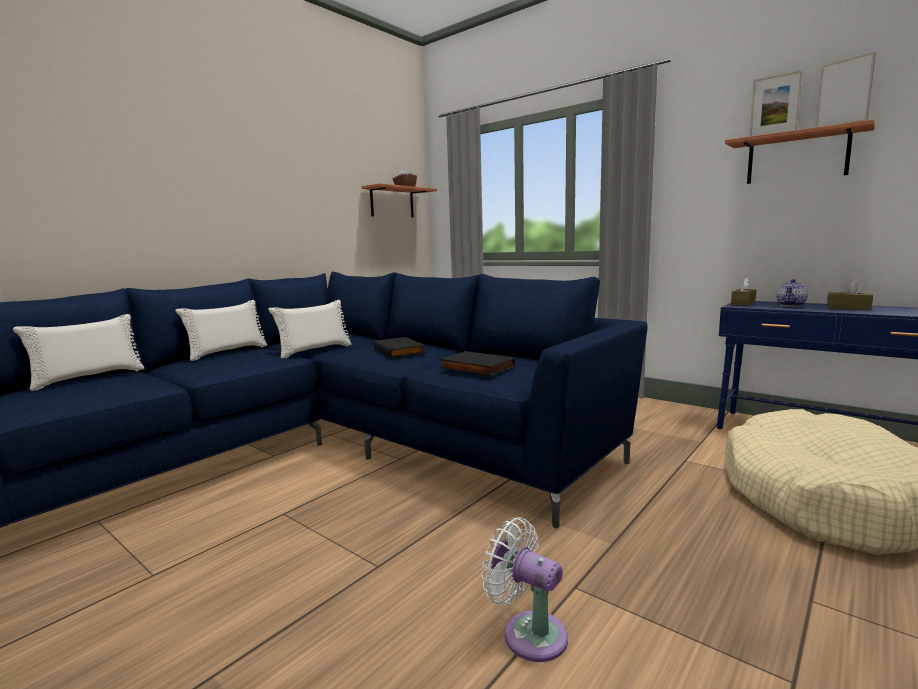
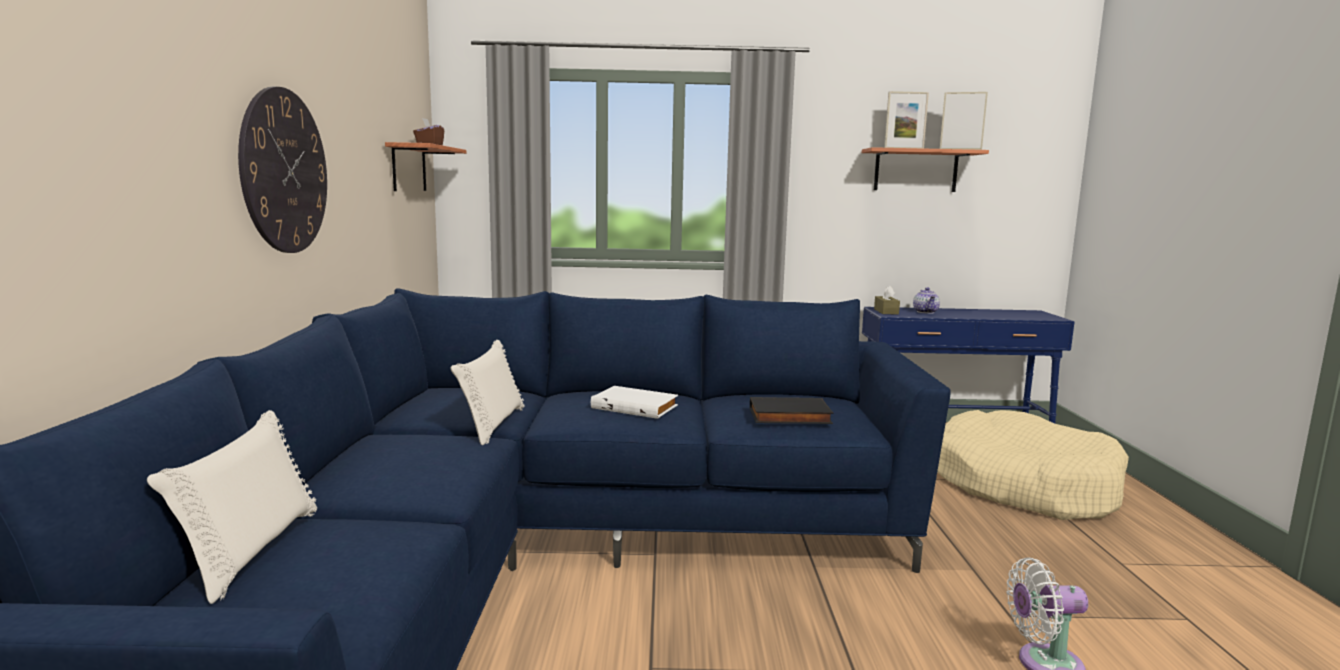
camera: 40 degrees left, 0 degrees up
(227, 352) = (366, 451): white pillow -> none
(247, 201) = (284, 171): none -> wall clock
(400, 350) = (636, 406): black book -> white book
(848, 308) = (970, 313): brown tissue box -> none

